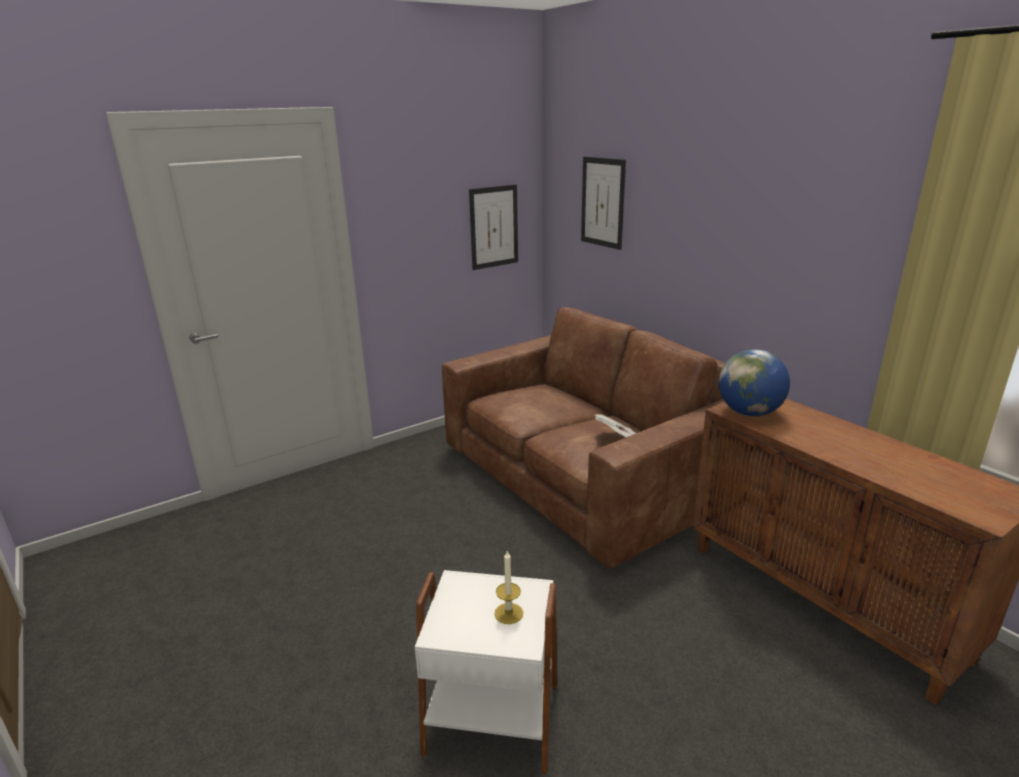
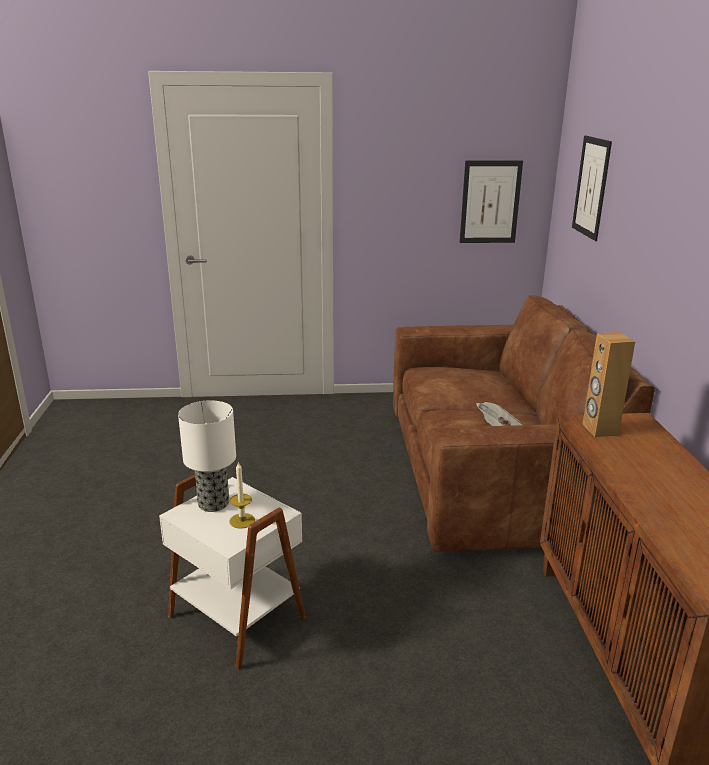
camera: 30 degrees right, 0 degrees up
(458, 608) = (213, 504): none -> table lamp
(749, 412) = (599, 429): globe -> brown speaker

